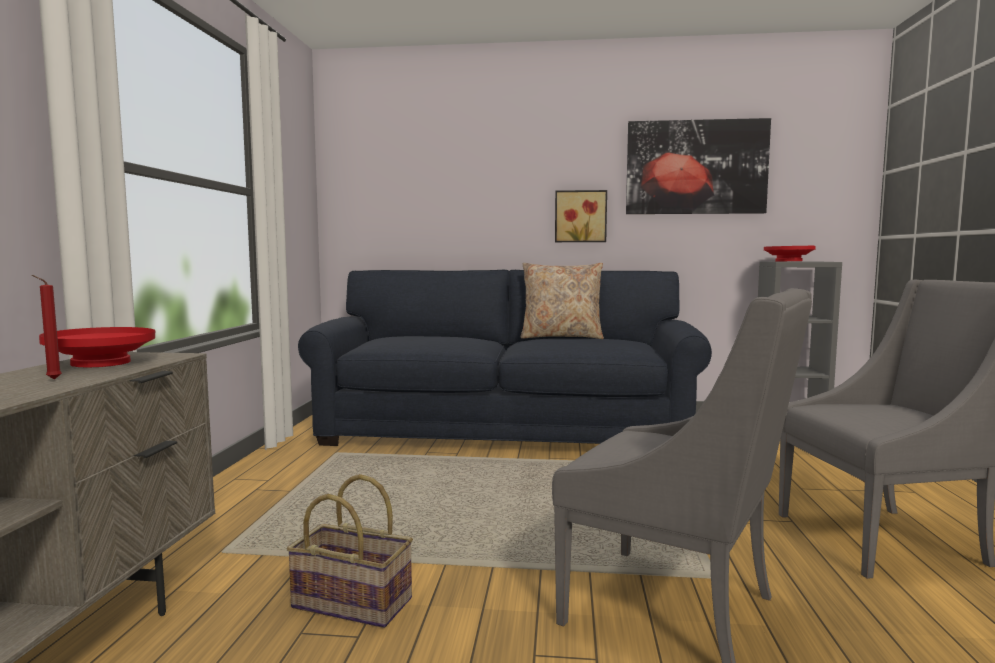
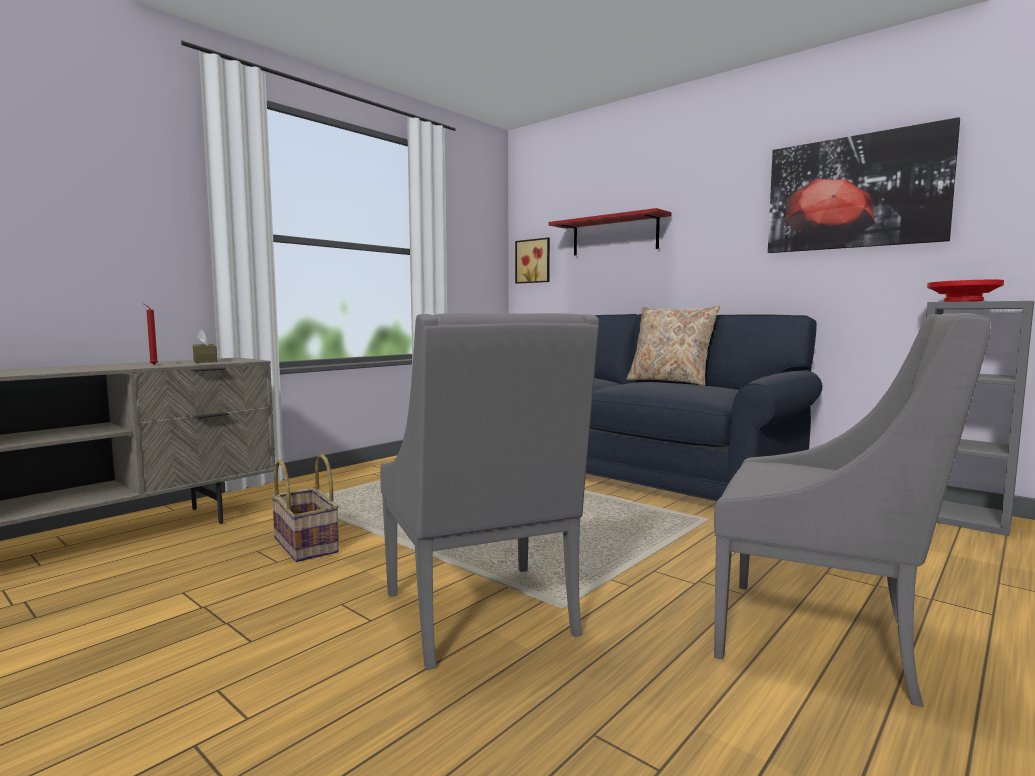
camera: 35 degrees right, 0 degrees up
(102, 363) = (205, 361): red bowl -> brown tissue box
(463, 186) = (614, 235): none -> red shelf
(580, 216) = (721, 258): picture -> picture (534, 261)

